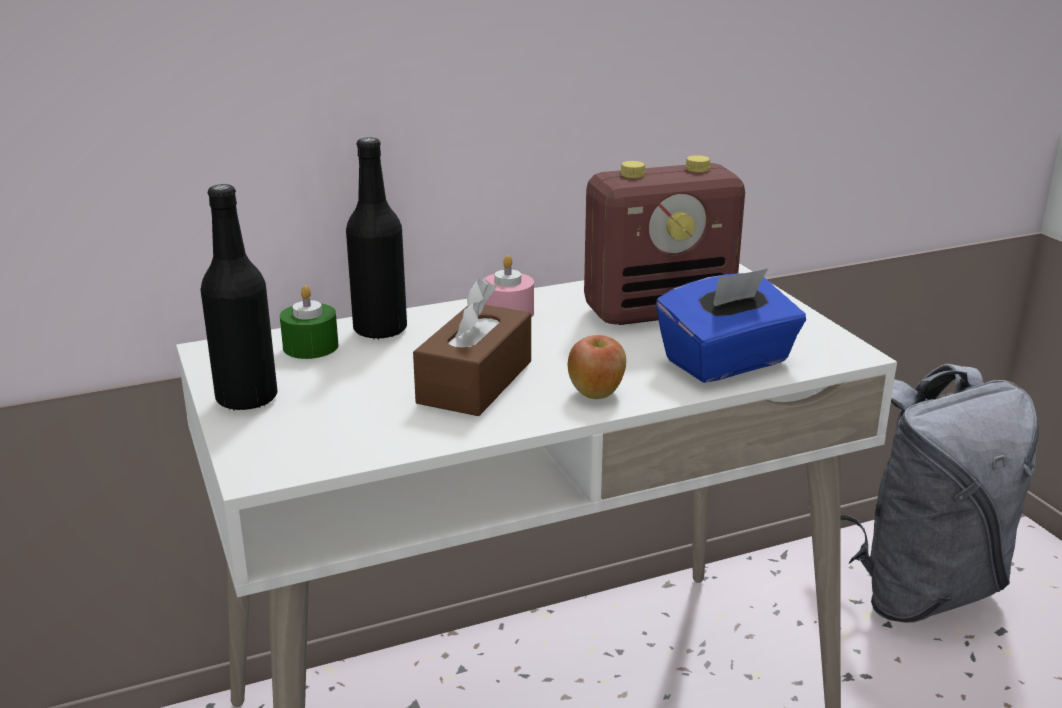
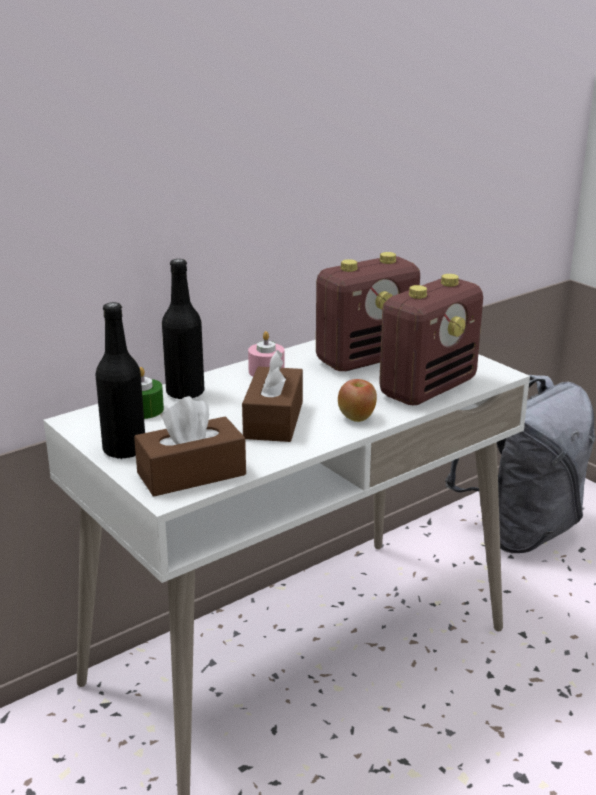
camera: 15 degrees left, 0 degrees up
(312, 444) = (191, 474): none -> brown tissue box
(727, 362) = (428, 388): blue tissue box -> radio

